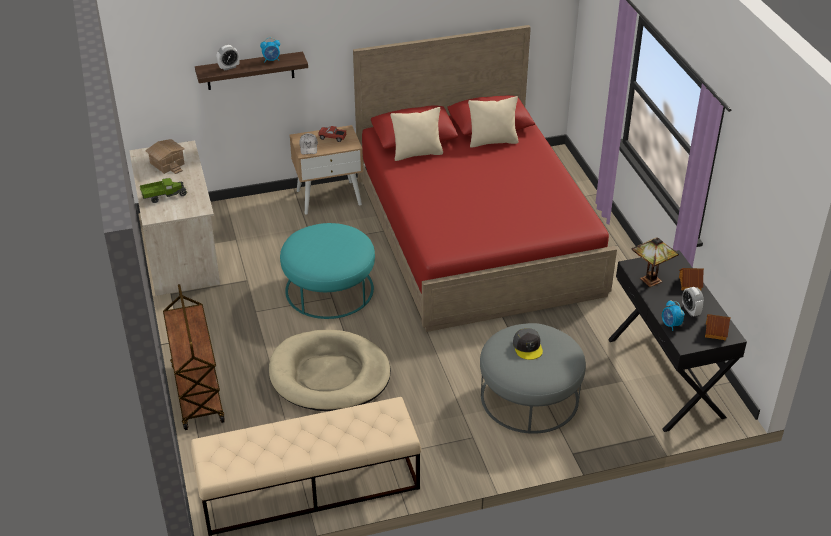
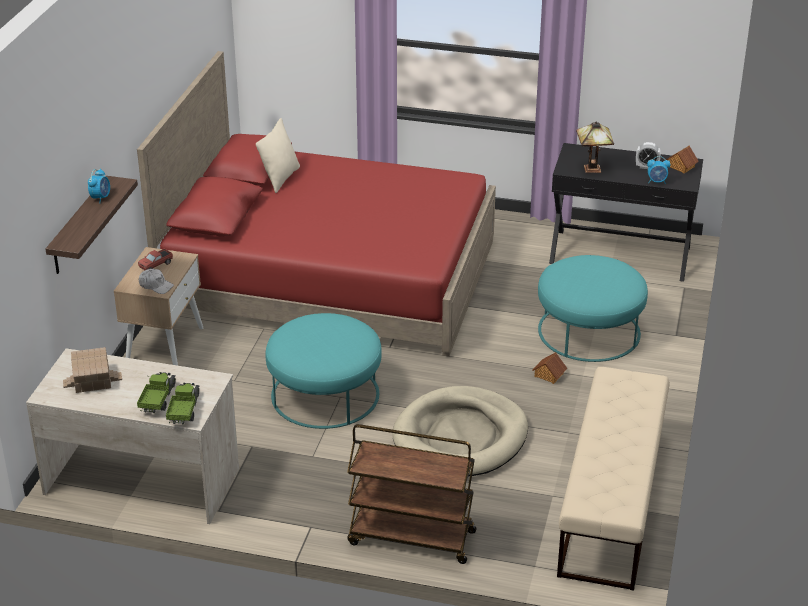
camera: 60 degrees left, 5 degrees down
(159, 210) = (184, 410): none -> toy truck
(229, 67) = (80, 227): alarm clock -> none
(417, 153) = (250, 225): beige pillow -> none
(527, 347) = (584, 278): grey cap -> none
(529, 397) = (588, 331): grey ottoman -> turquoise ottoman
(689, 283) = (612, 155): toy house -> toy house (548, 375)

